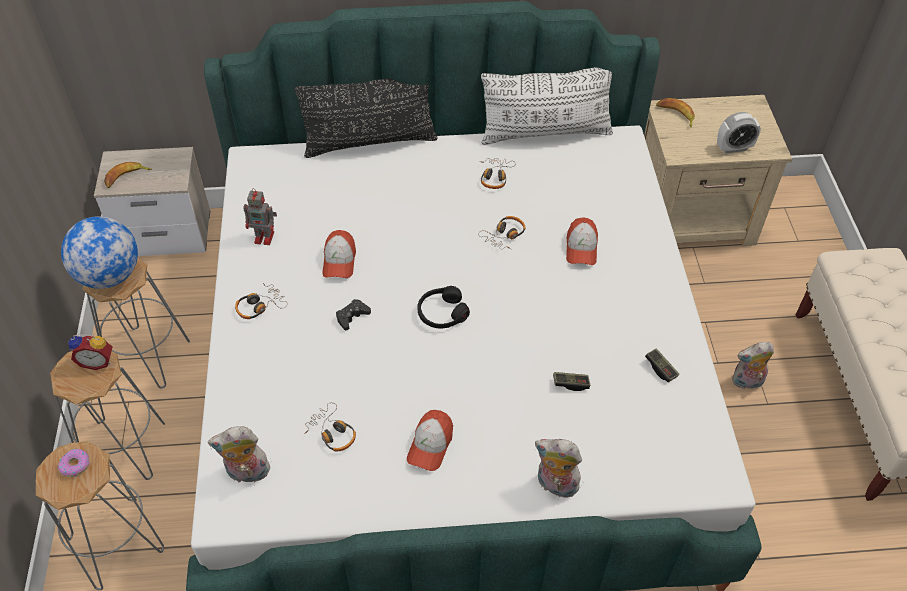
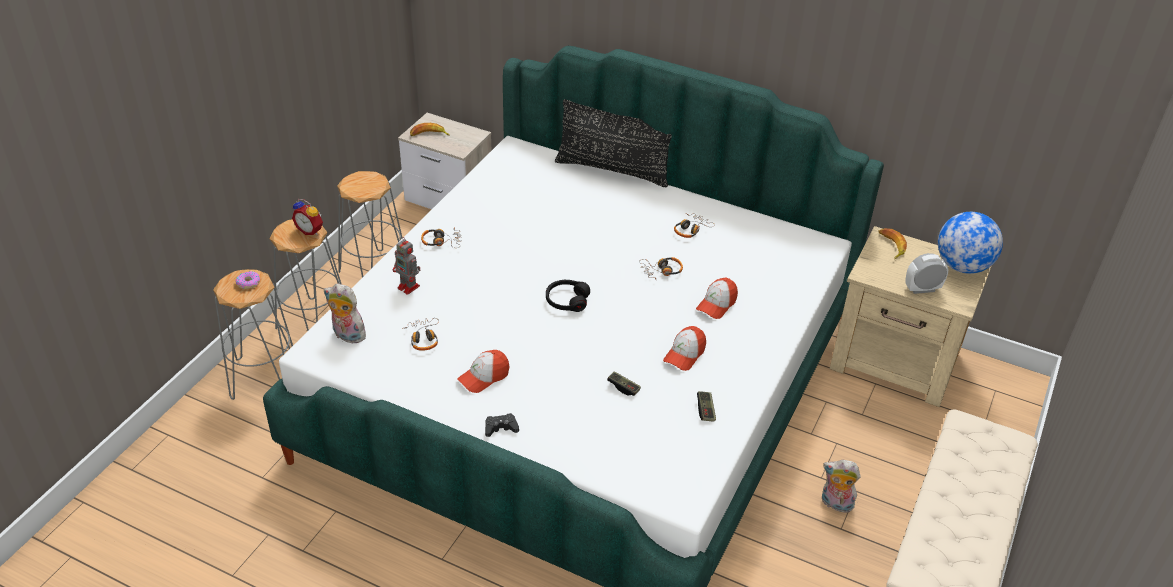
camera: 30 degrees right, 10 degrees down
(109, 276) = (360, 183): globe -> globe (962, 266)
(265, 237) = (482, 201): toy robot -> toy robot (409, 287)
(339, 261) = (521, 237): cap -> cap (684, 354)
(352, 316) = (499, 275): black game controller -> black game controller (501, 428)
(545, 133) = (761, 216): white pillow -> none
(555, 485) = (551, 444): plush toy -> none
(734, 148) = (922, 289): alarm clock -> alarm clock turned 150 degrees clockwise

